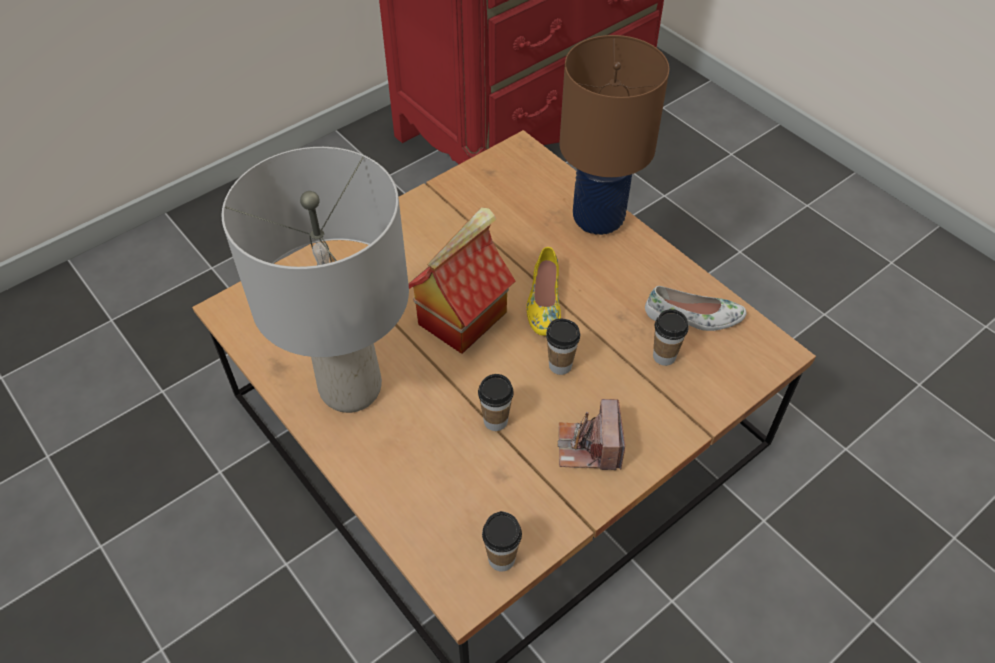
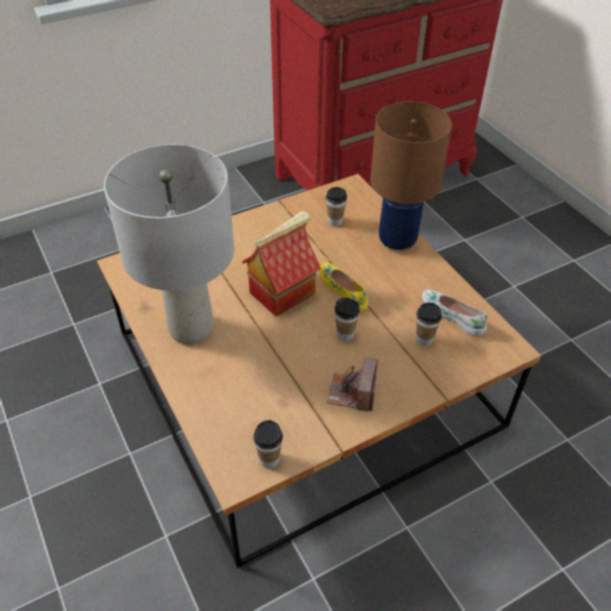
camera: 10 degrees right, 5 degrees down
(495, 421) = (288, 365): cup -> cup (335, 221)
(543, 302) = (344, 290): yellow shoe -> yellow shoe turned 135 degrees clockwise
(693, 317) = (453, 315): white shoe -> white shoe turned 150 degrees counterclockwise

